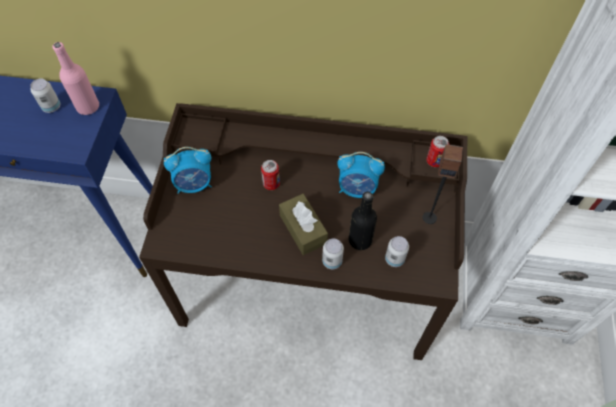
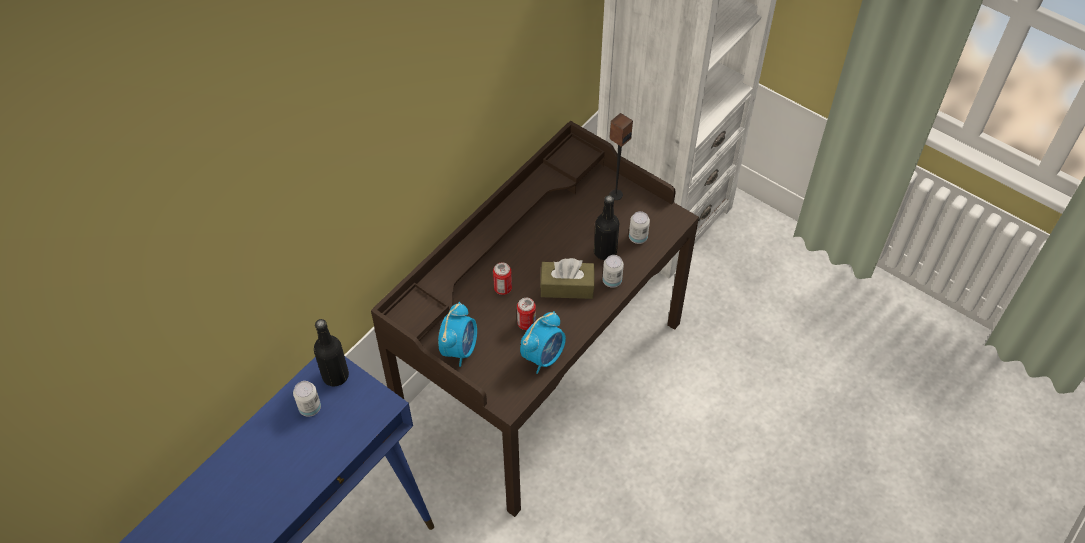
camera: 60 degrees left, 5 degrees down
(88, 107) = (335, 376): pink bottle -> black bottle
(357, 189) = (554, 228): alarm clock -> alarm clock (543, 356)
(434, 161) = (573, 157): can -> can (526, 323)

